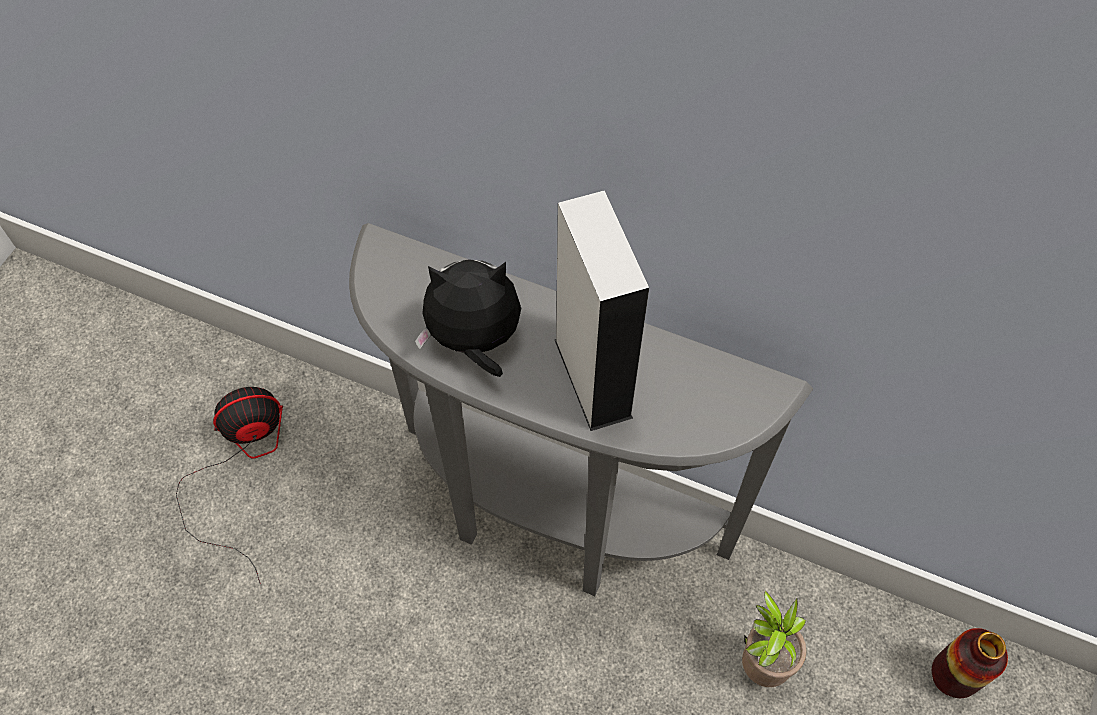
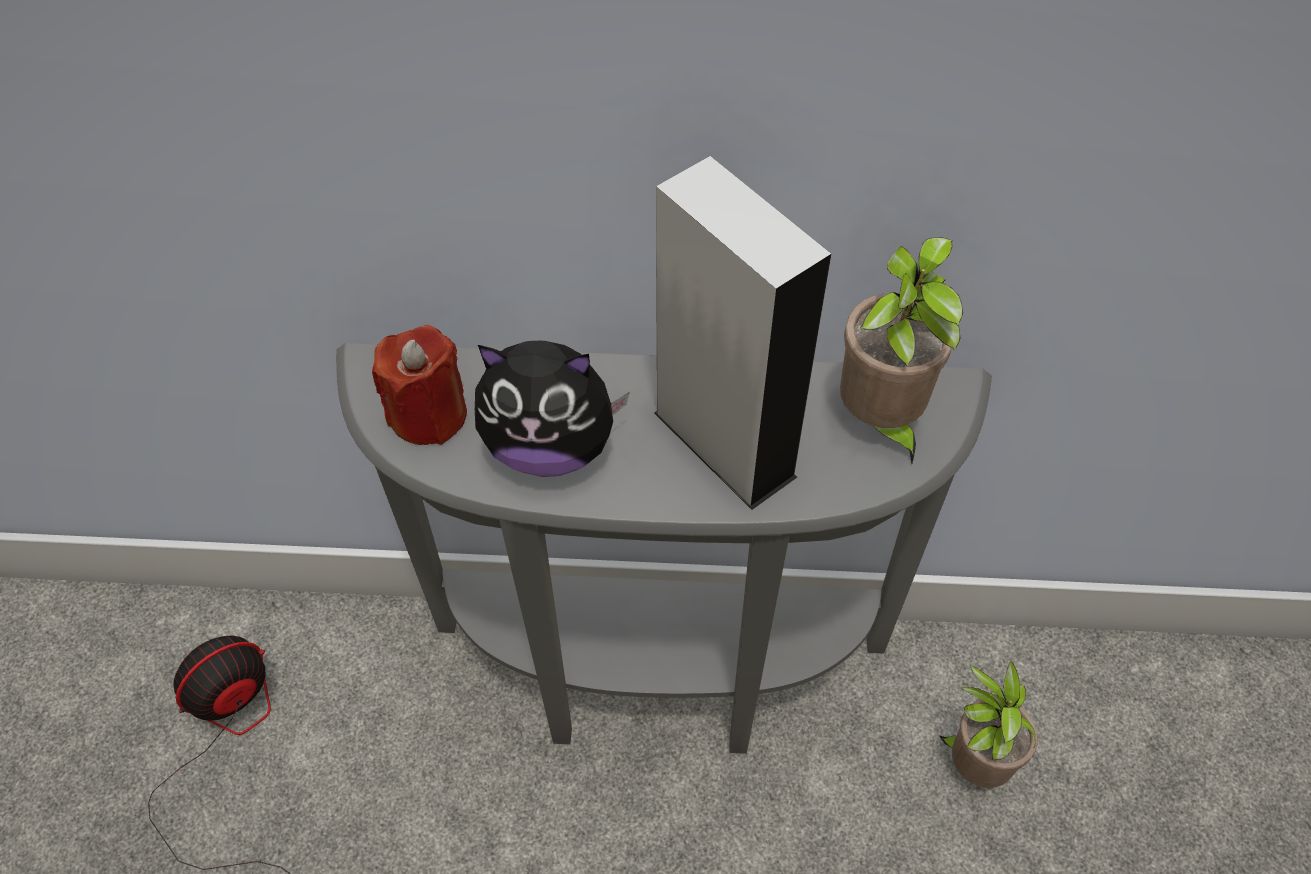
camera: 20 degrees left, 5 degrees down
(403, 293) = (429, 415): none -> red candle
(474, 342) = (551, 447): plush toy -> plush toy turned 150 degrees counterclockwise
(710, 397) = (880, 422): none -> potted plant
(951, 677) = (1184, 698): vase -> none

